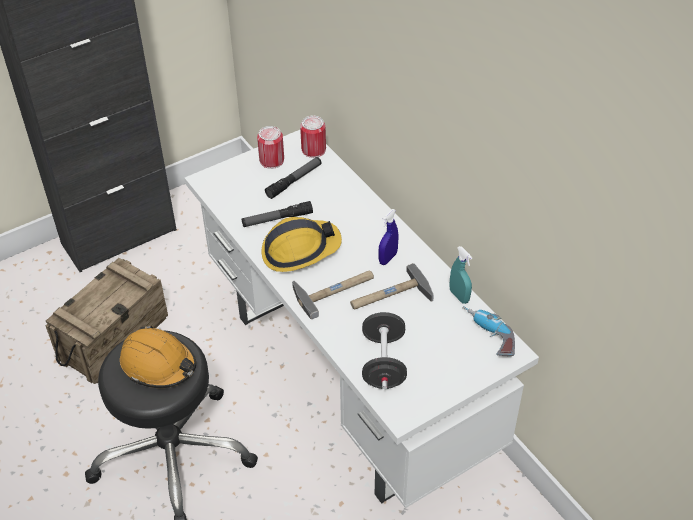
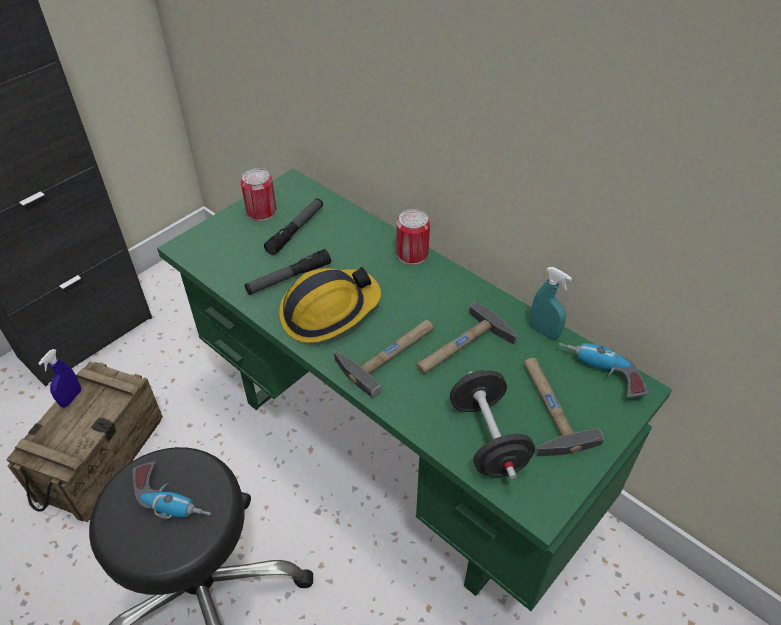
camera: 15 degrees left, 0 degrees up
(159, 364) = (173, 498): orange hard hat -> power drill
(313, 150) = (308, 192): can -> can (412, 254)
(350, 381) = (392, 451): white desk -> green desk
(388, 258) = (440, 301): blue spray bottle -> blue spray bottle (71, 398)
(436, 351) = (547, 407): none -> hammer

